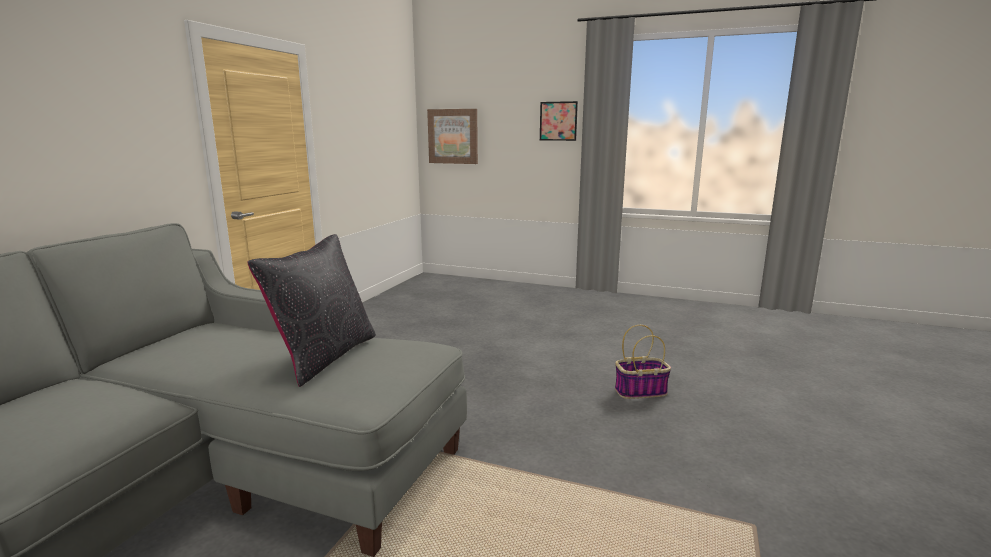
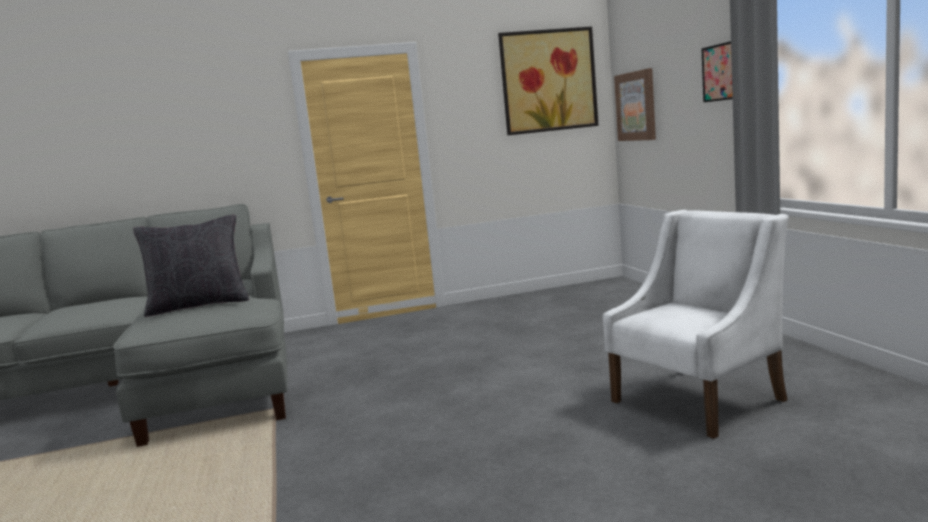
camera: 55 degrees right, 5 degrees down
(387, 105) = (548, 81): none -> picture
(641, 391) = (499, 440): basket -> none
(660, 334) = (699, 400): none -> white armchair

